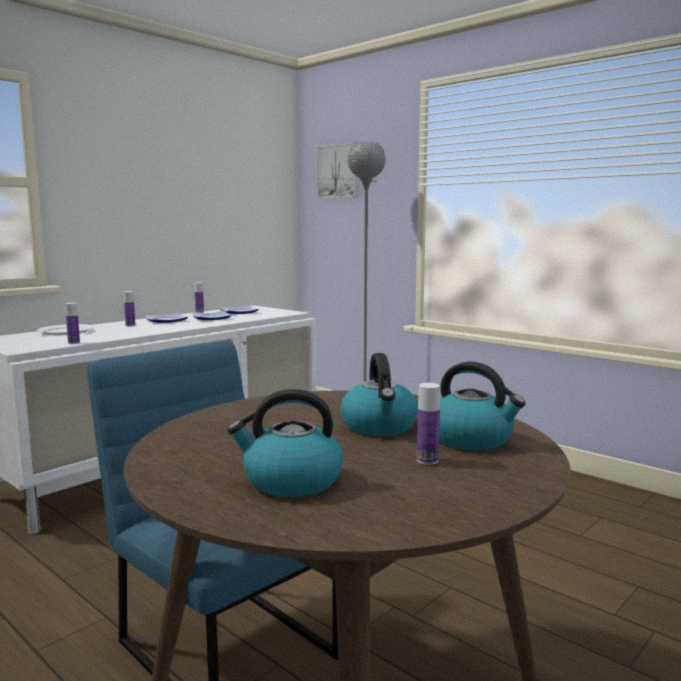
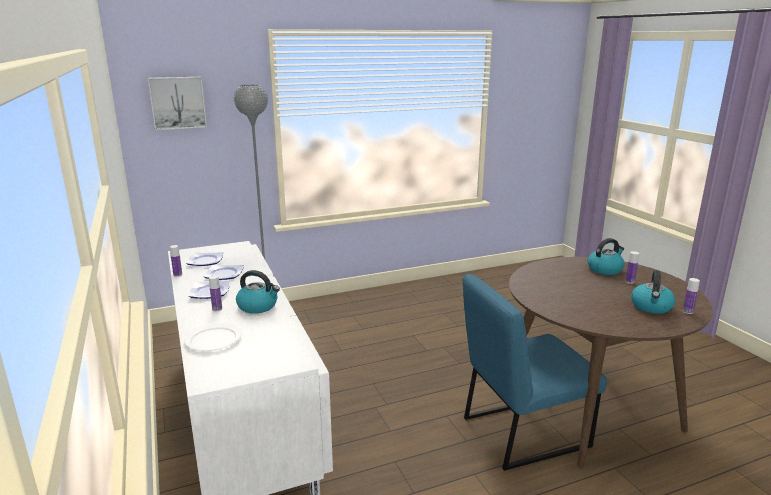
camera: 65 degrees left, 10 degrees up
(74, 343) = (287, 337): bottle -> bottle (687, 311)
(380, 426) = (582, 280): kettle -> kettle (258, 306)

